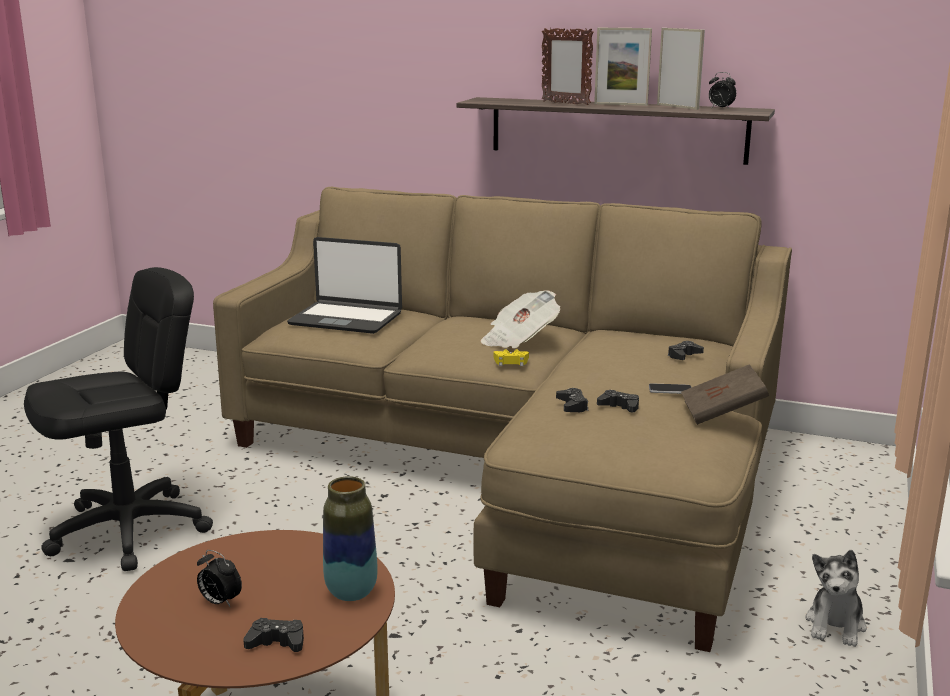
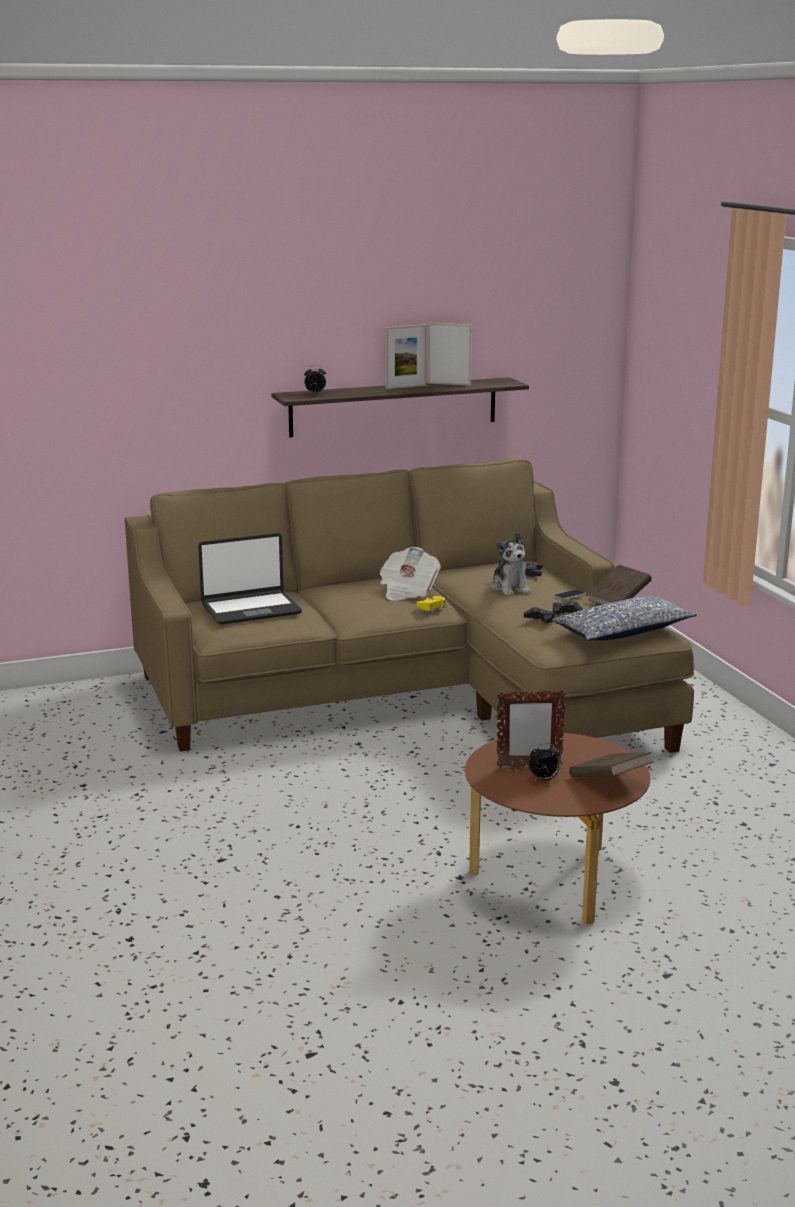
camera: 40 degrees left, 0 degrees up
(129, 531) = (224, 828): black office chair -> none
(277, 642) = (609, 781): black game controller -> brown book
(351, 592) = (594, 751): vase -> none
(565, 103) = (365, 391): picture frame -> picture frame (528, 766)
(644, 451) = (622, 632): none -> pillow
(720, 108) = (480, 382): alarm clock -> alarm clock (315, 394)
(835, 625) = (713, 717): plush toy -> plush toy (510, 588)

